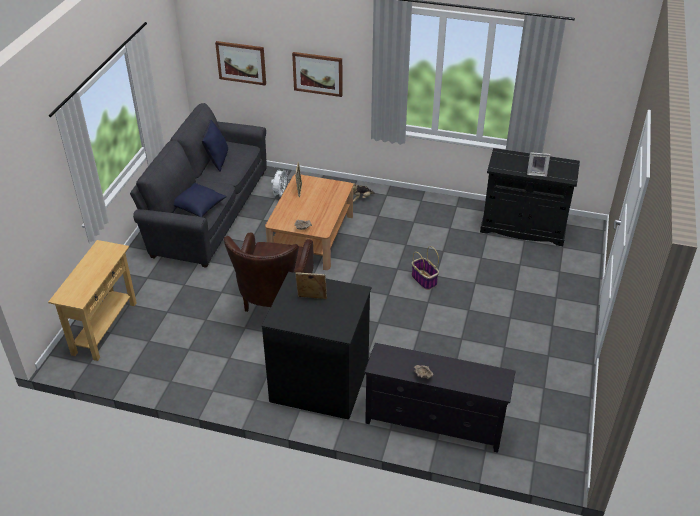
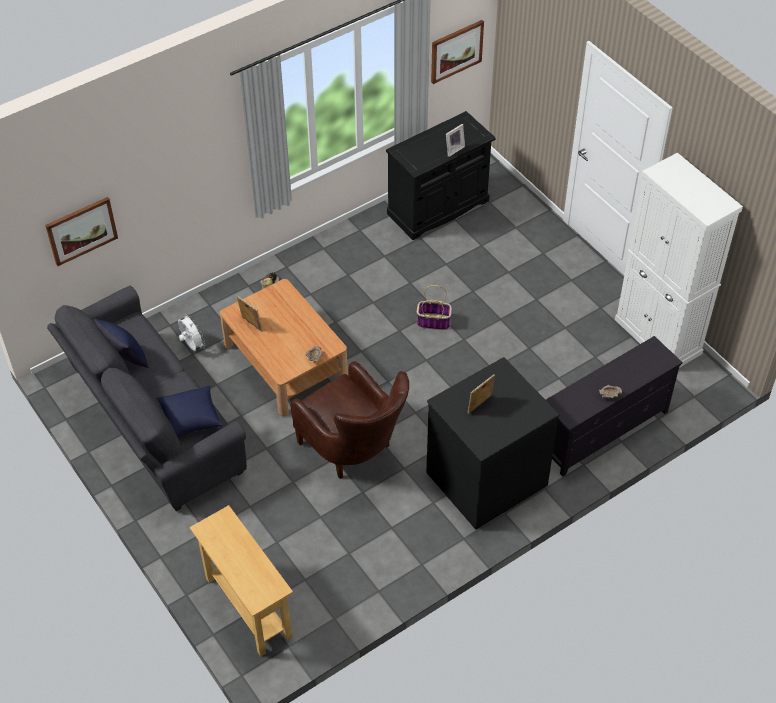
camera: 50 degrees left, 10 degrees up
(318, 73) = (177, 187): picture -> picture (456, 51)
(564, 404) = (658, 336): none -> white cabinet

